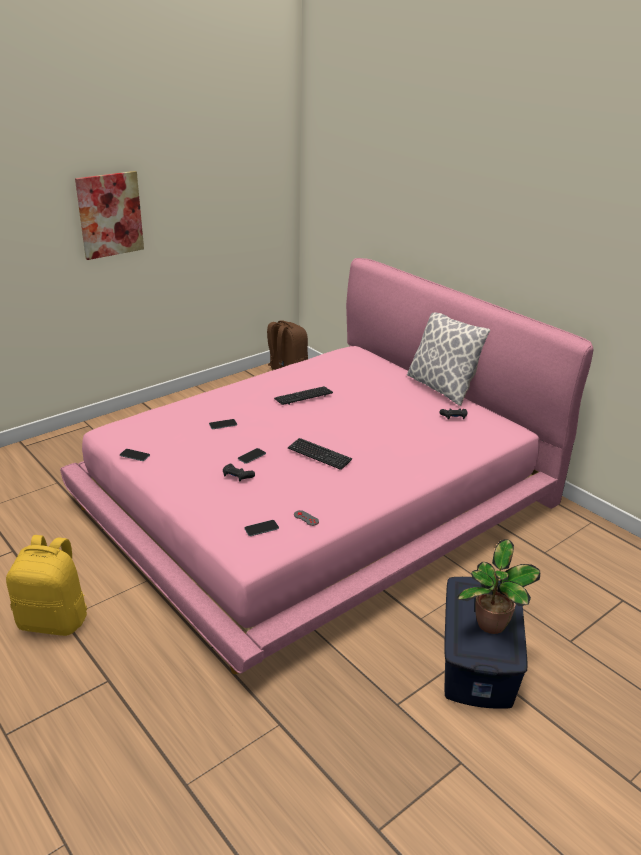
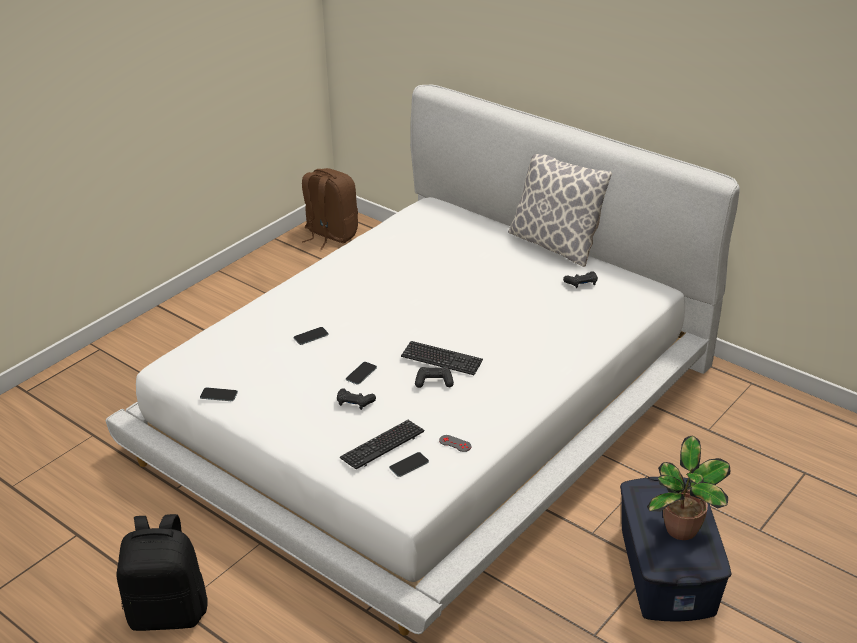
camera: 10 degrees left, 5 degrees up
(54, 620) = (168, 612): yellow backpack -> black backpack
(110, 215) = (99, 74): picture -> none
(303, 396) = (393, 282): keyboard -> keyboard (382, 445)
(307, 470) = (434, 382): none -> black game controller
(318, 501) = (429, 407): pink bed -> white bed

